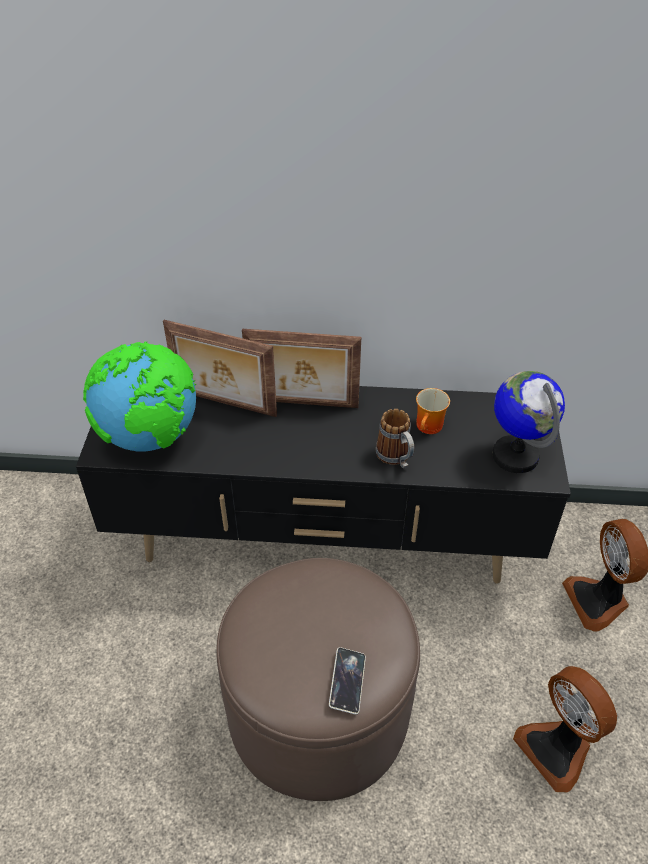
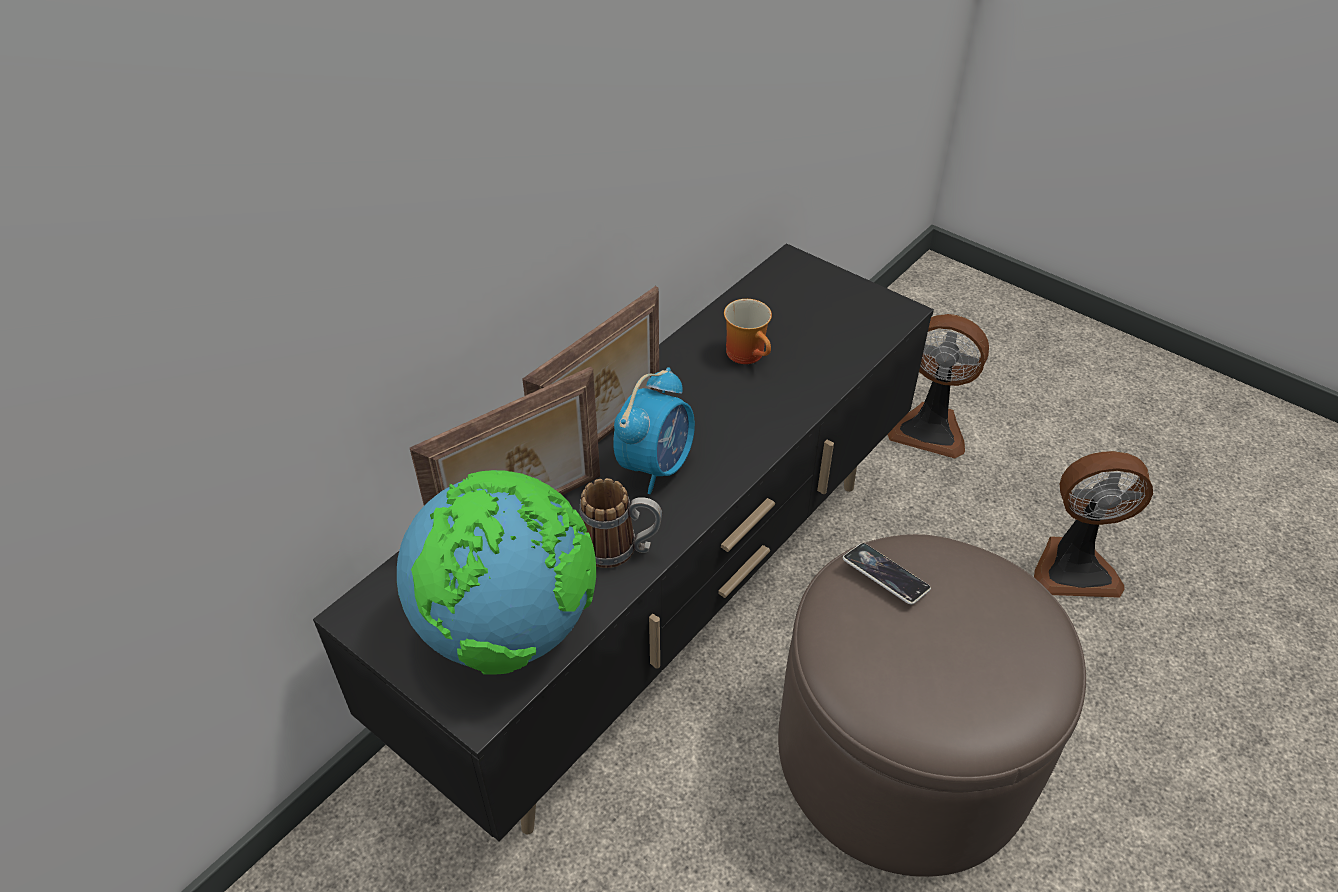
camera: 55 degrees left, 0 degrees up
(303, 434) = (656, 465): none -> alarm clock
(347, 682) = (1028, 641): phone -> phone (885, 577)
(396, 458) = (773, 406): mug -> mug (620, 549)
(515, 455) = (850, 315): globe -> none

